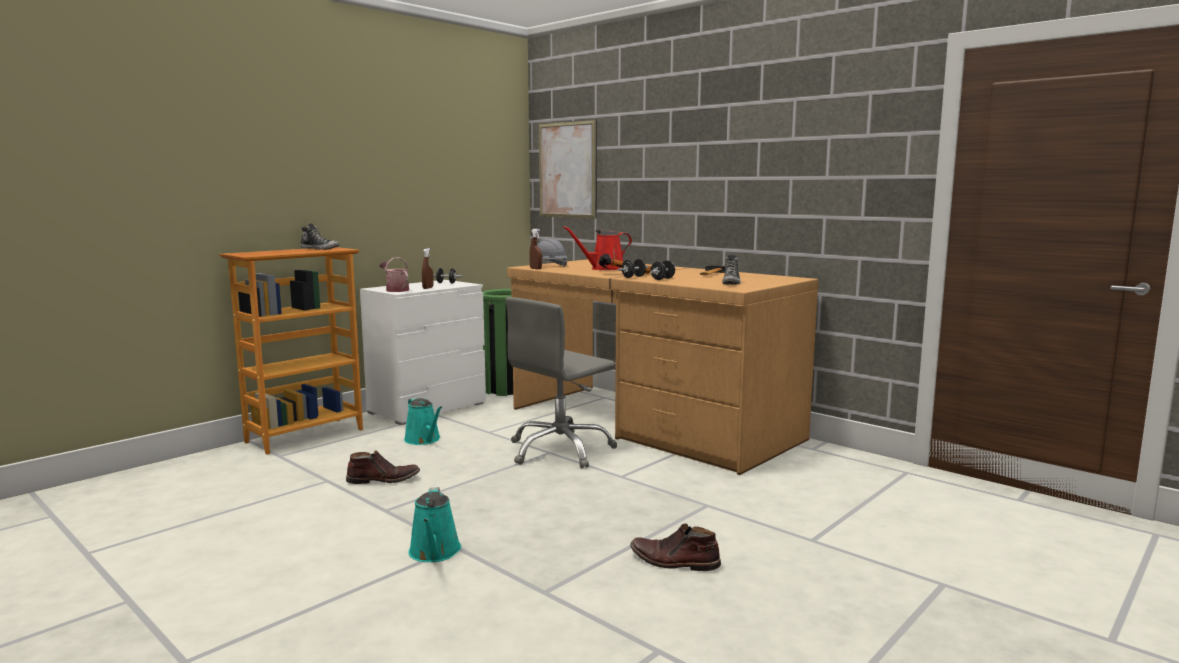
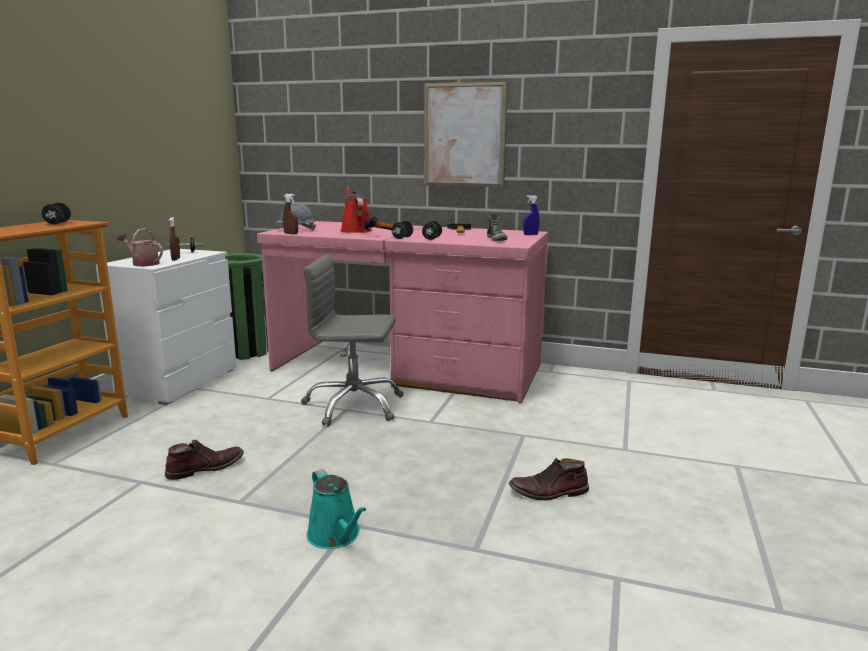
camera: 25 degrees left, 5 degrees up
(320, 249) = (58, 223): shoe -> black dumbbell
(424, 440) = (208, 417): turquoise watering can -> none
(560, 450) = (353, 406): grey office chair -> grey office chair turned 75 degrees clockwise
(567, 170) = (284, 134): picture -> picture (464, 135)
(604, 269) = (355, 230): red watering can -> red watering can turned 120 degrees clockwise
(649, 424) = (406, 368): brown desk -> pink desk
(785, 281) = (530, 235): none -> blue spray bottle

